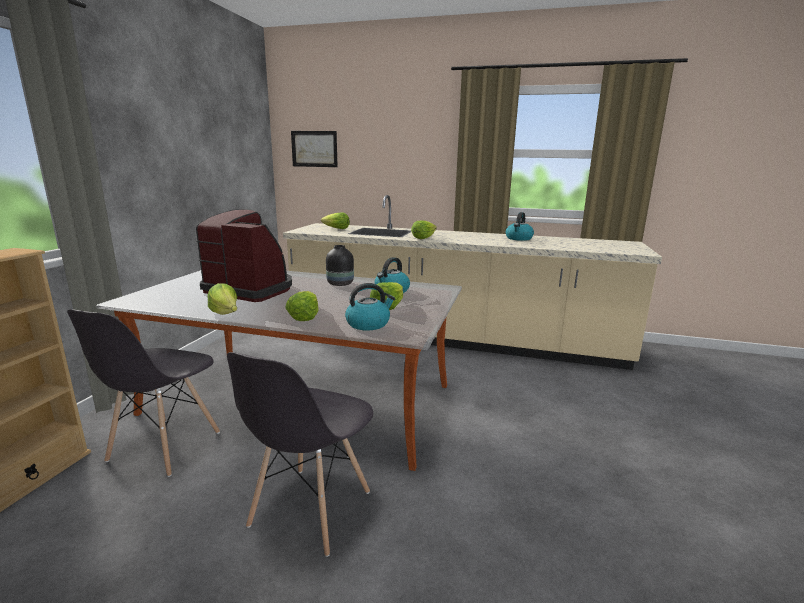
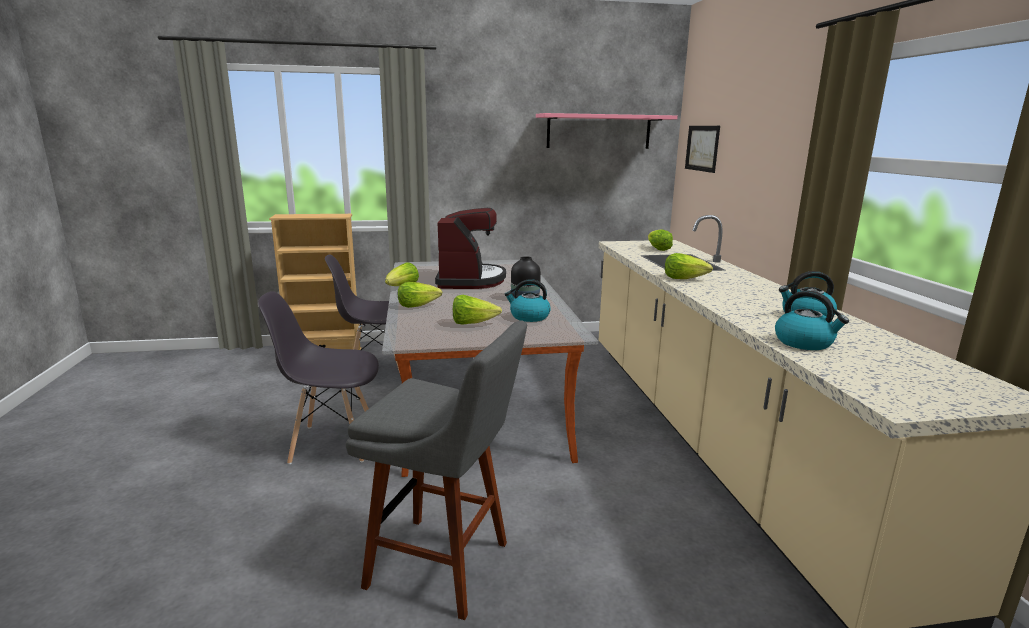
camera: 65 degrees right, 0 degrees up
(228, 132) = (598, 131): none -> pink shelf
(368, 324) = (419, 325): kettle -> kettle (804, 342)
(551, 473) = (445, 566): none -> grey stool

